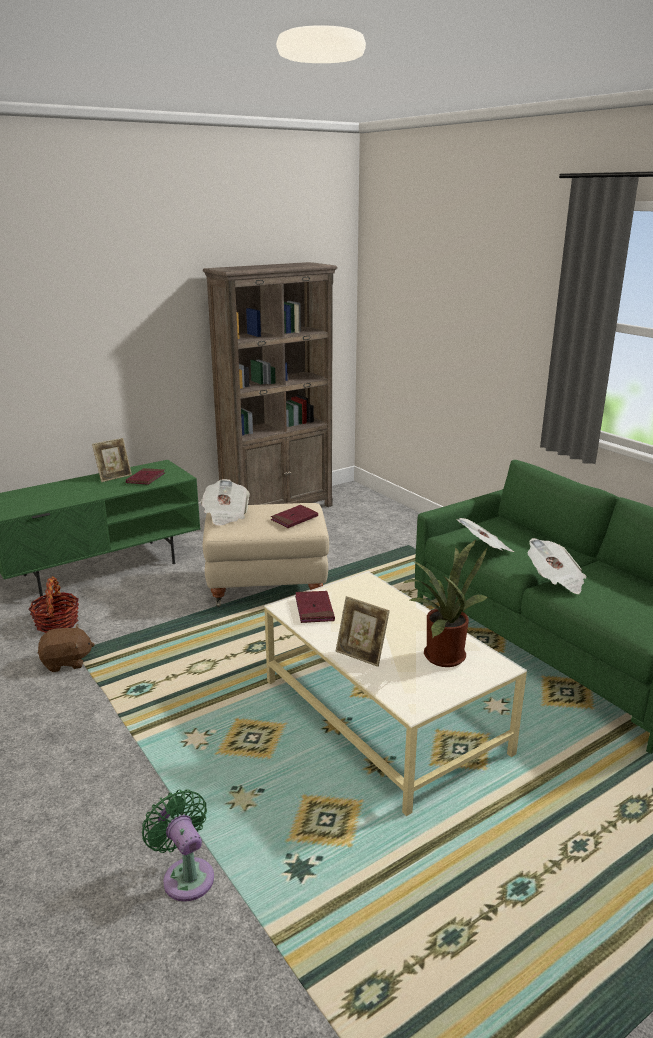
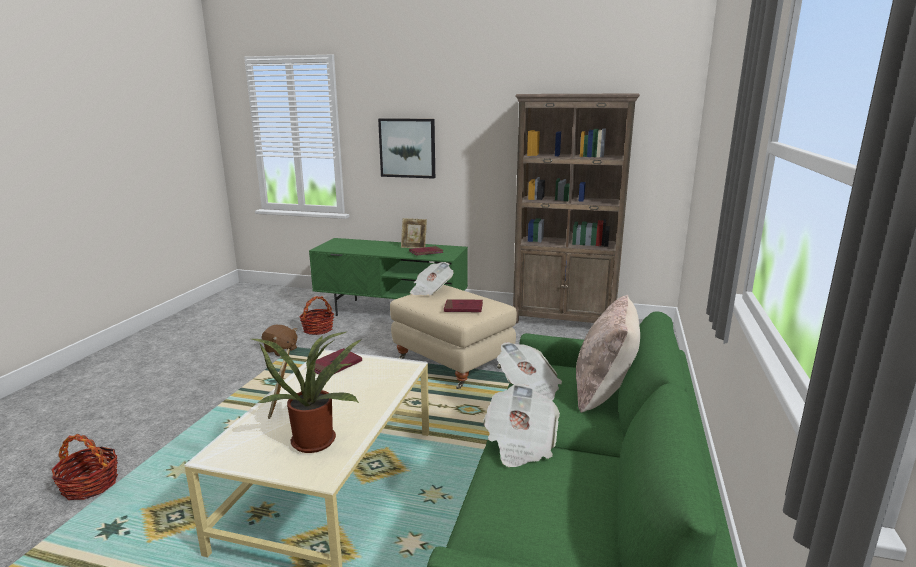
camera: 50 degrees right, 5 degrees down
(61, 349) = (407, 148): none -> picture
(186, 875) = (90, 485): green fan -> basket
(521, 532) = (604, 392): none -> beige pillow

